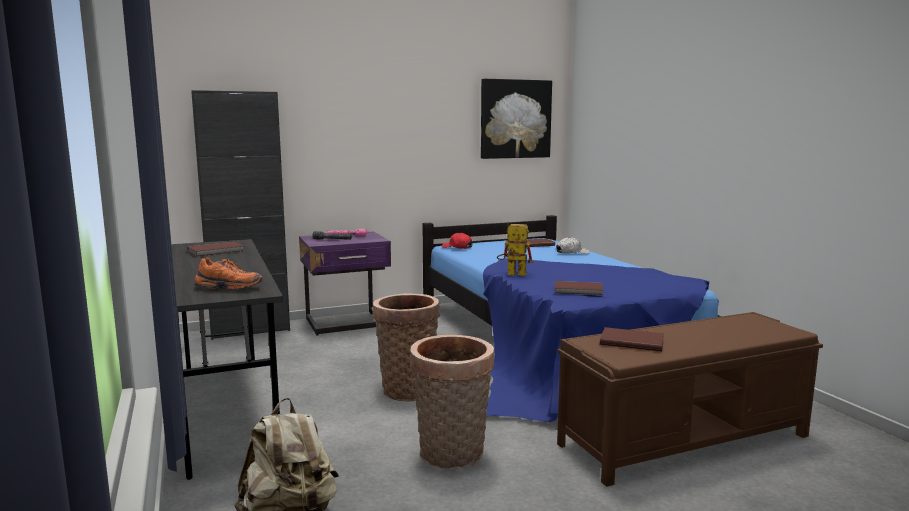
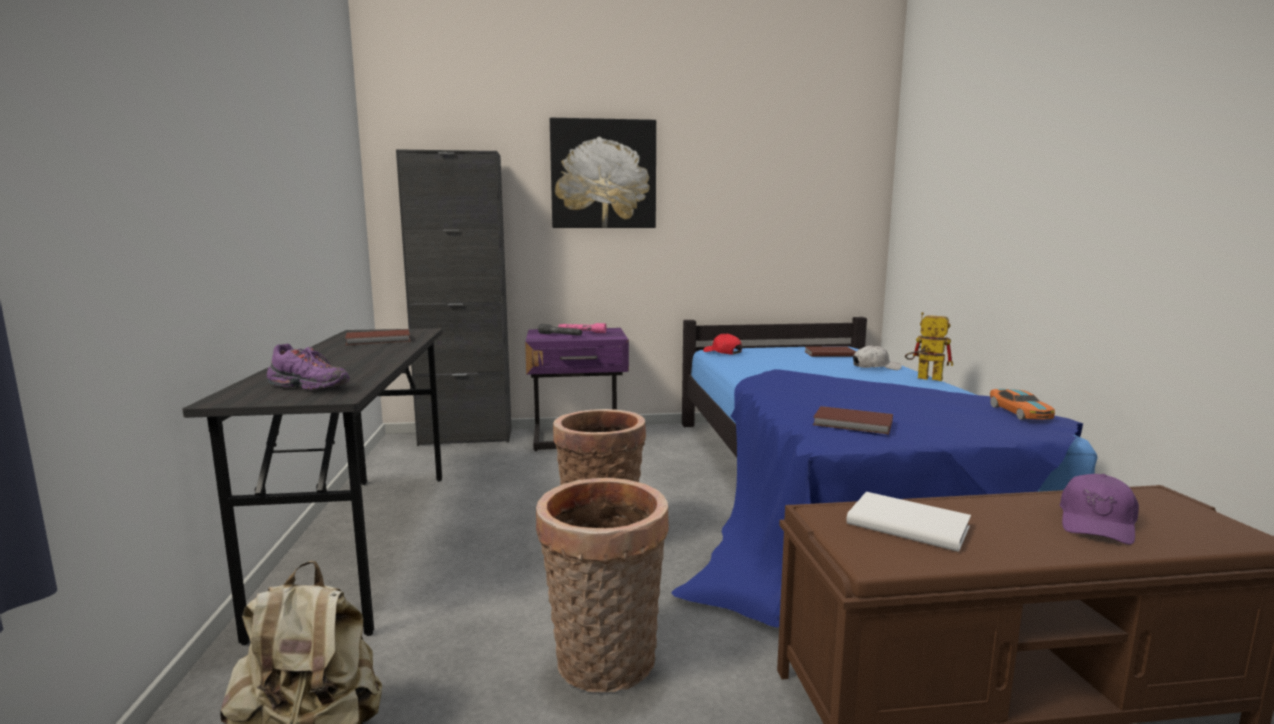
camera: 15 degrees right, 0 degrees up
(229, 288) = (310, 387): orange shoe -> purple shoe
(512, 274) = (767, 392): toy robot -> toy robot (923, 378)
(515, 119) = (813, 189): picture -> picture (603, 174)
(631, 341) = (906, 523): brown book -> white book
(673, 277) = (1019, 412): none -> toy car
(725, 332) = (1097, 523): none -> purple cap

